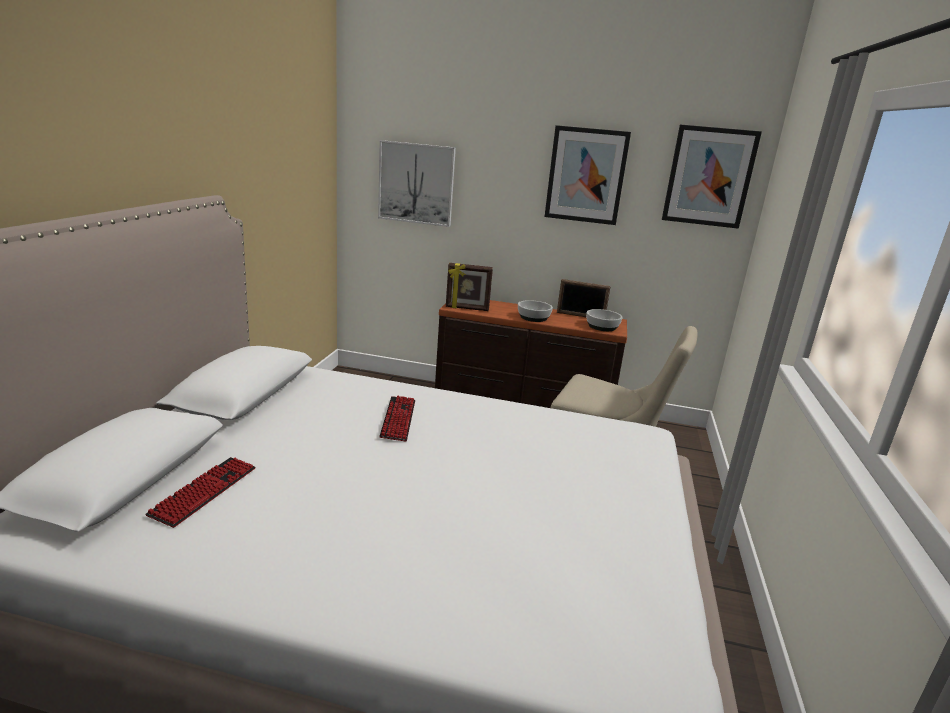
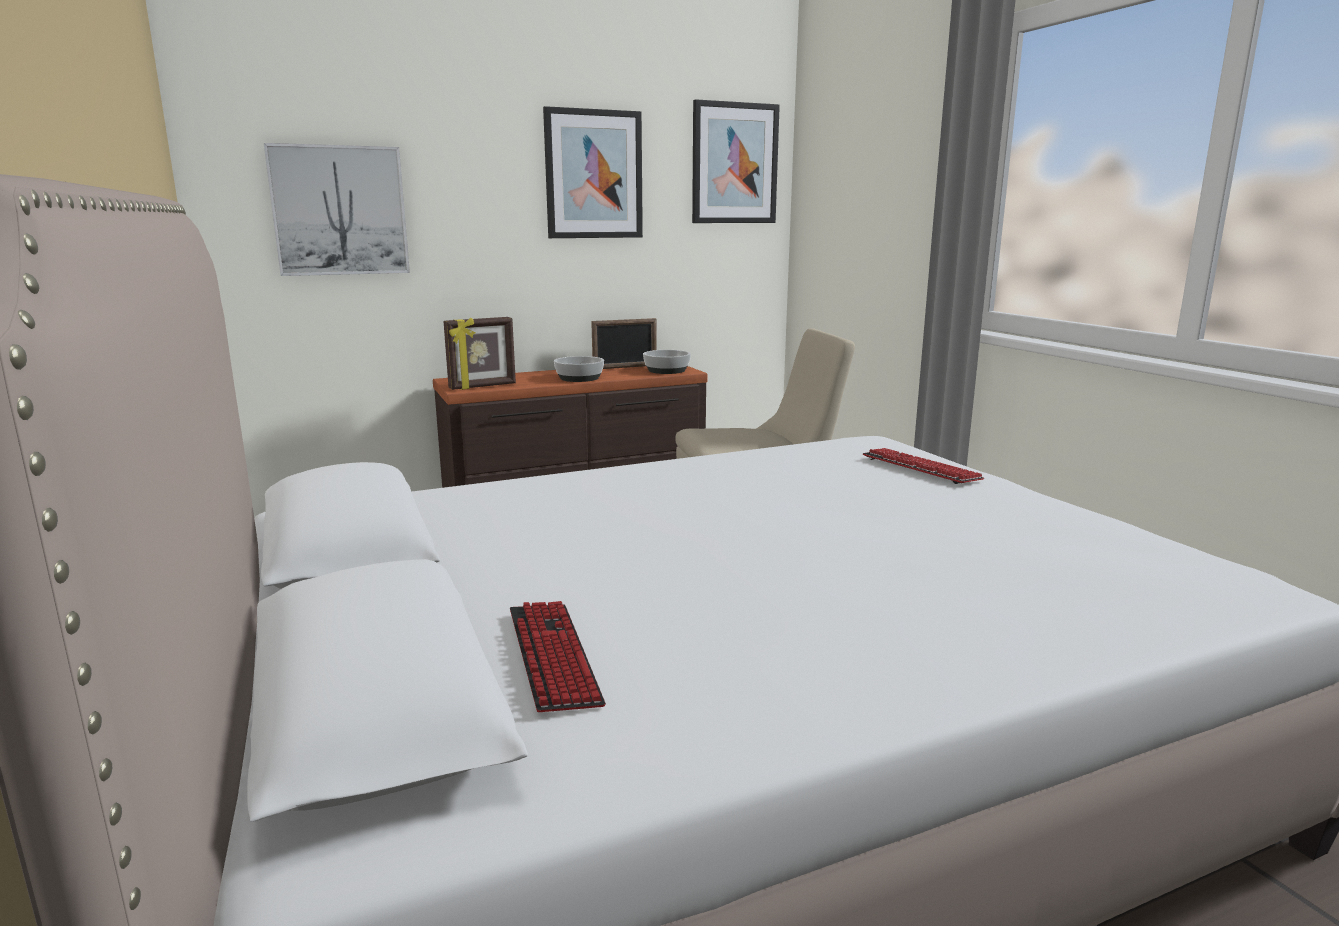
camera: 35 degrees left, 5 degrees down
(398, 419) = (626, 504): keyboard -> keyboard (920, 468)

